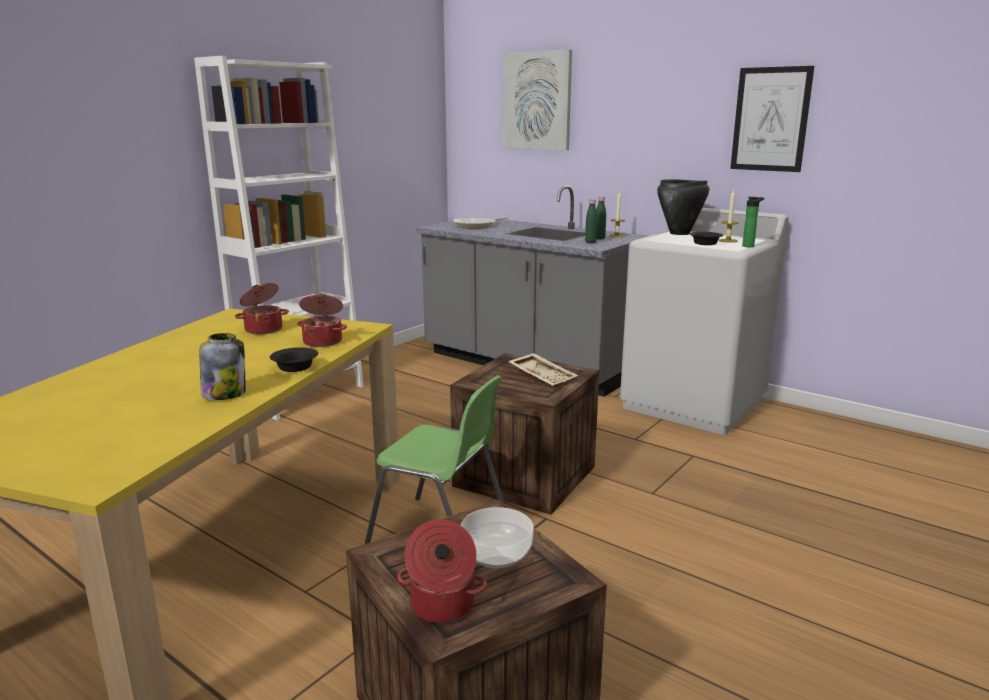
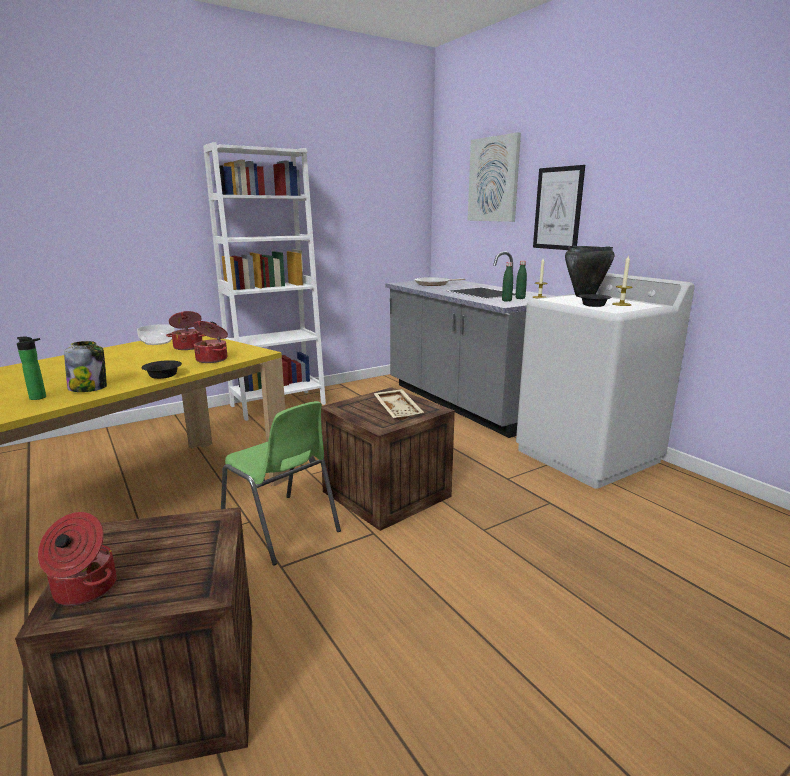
camera: 20 degrees right, 0 degrees up
(496, 553) = (179, 554): bowl -> bowl (157, 342)
(749, 246) = (635, 310): bottle -> bottle (40, 398)
(770, 119) = (684, 187): picture -> picture (558, 208)

